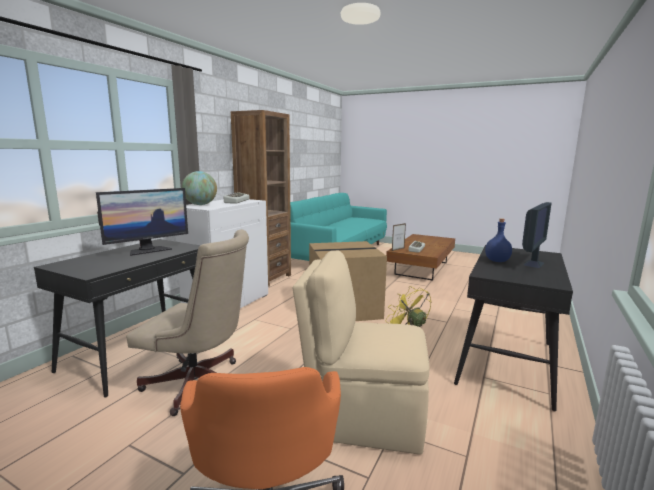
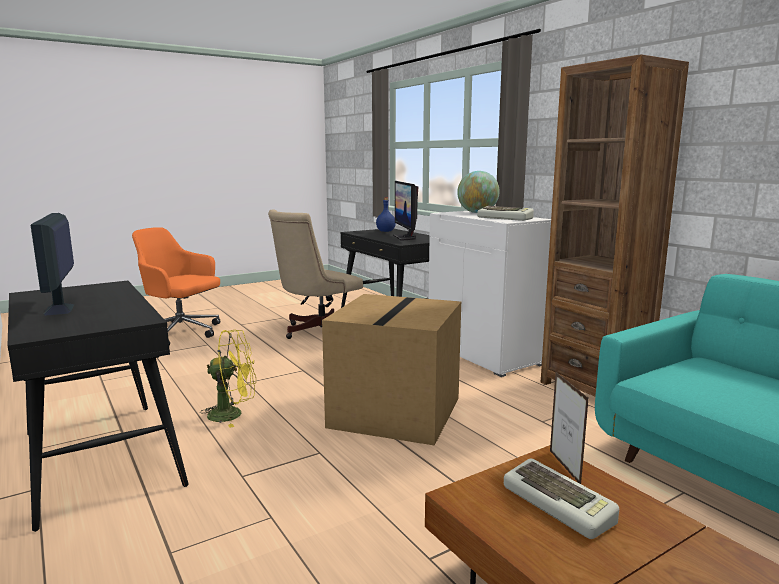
camera: 120 degrees right, 0 degrees up
(362, 417) = (194, 364): beige chair -> none
(496, 261) = (115, 300): blue bottle -> blue bottle (386, 231)

